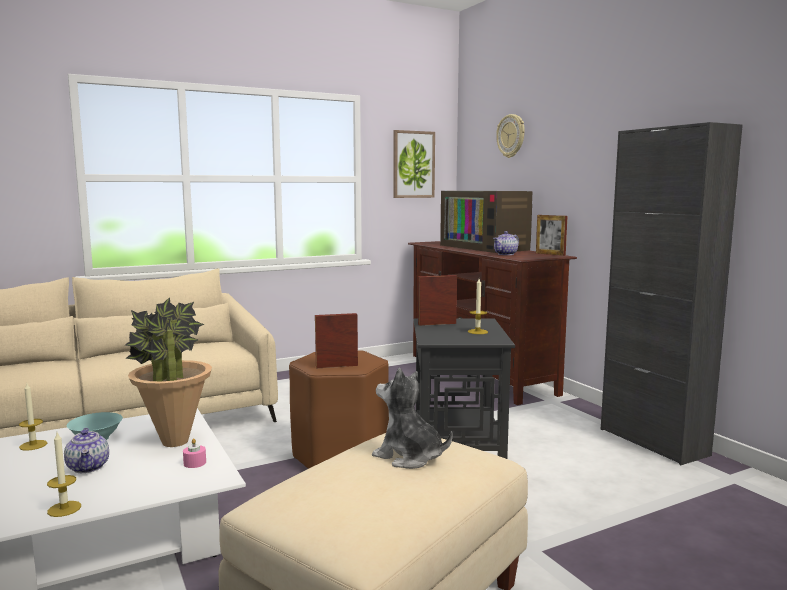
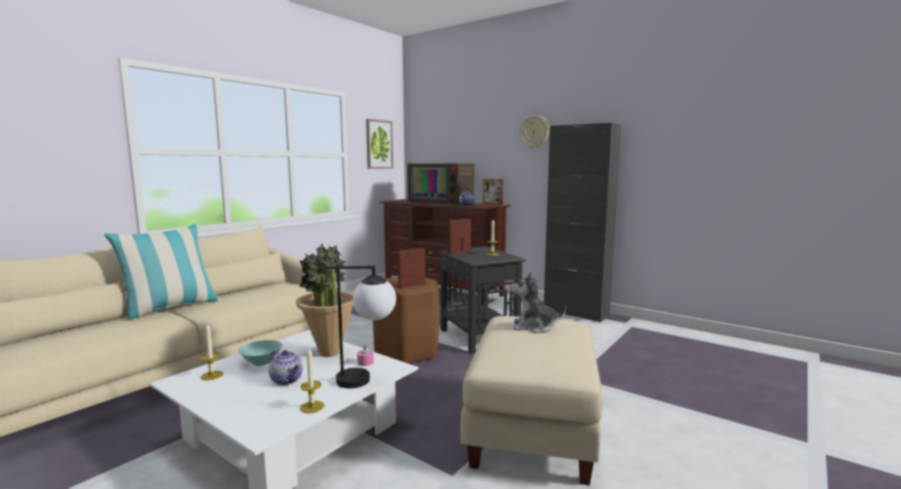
camera: 25 degrees left, 0 degrees up
(77, 358) = (170, 307): none -> pillow
(164, 488) = (367, 380): none -> table lamp
(511, 136) = (453, 126): wall clock -> wall clock (535, 131)

